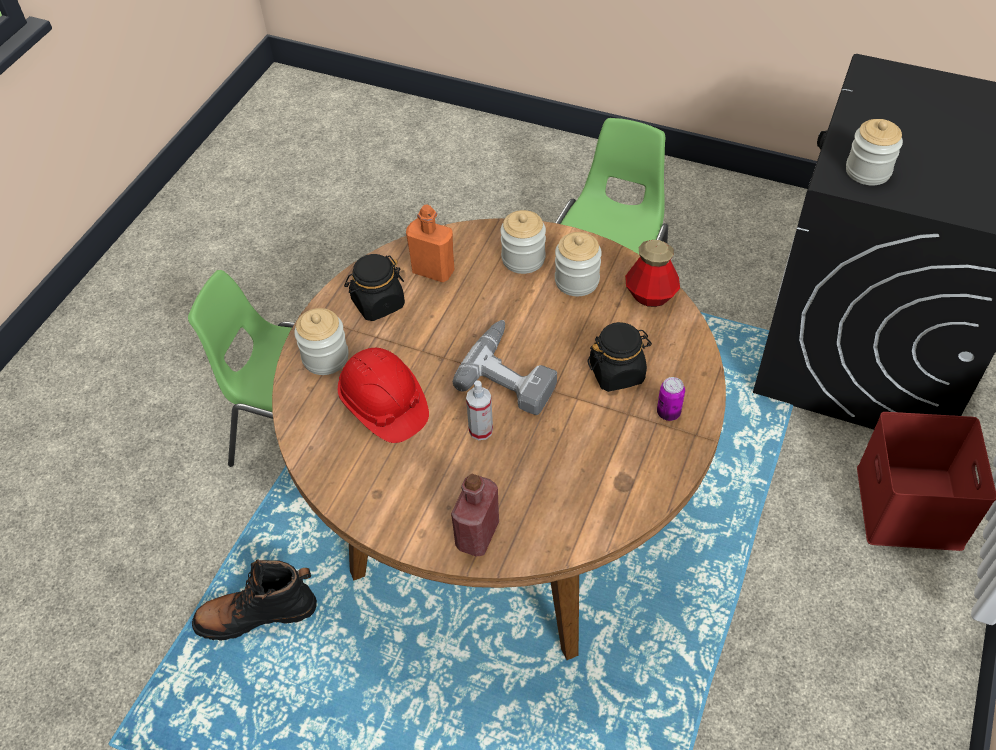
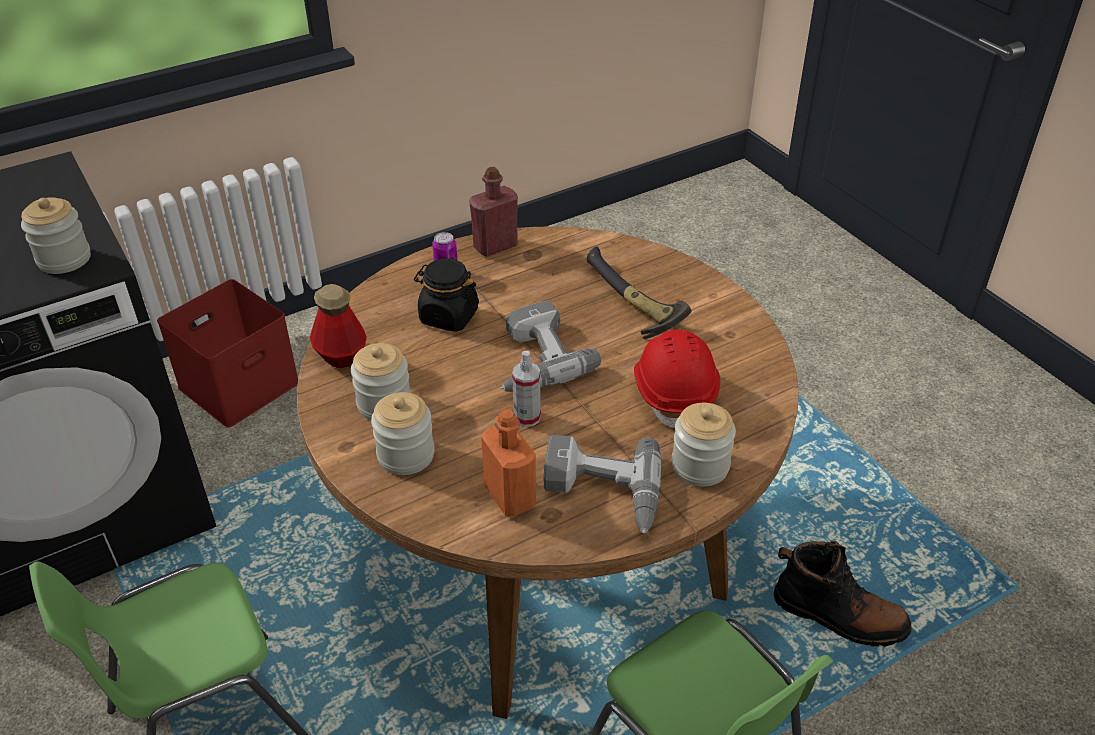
camera: 145 degrees left, 10 degrees down
(378, 303) = (601, 493): black jar -> power drill
(477, 535) = (670, 275): red bottle -> red bottle (495, 246)
(481, 430) = (604, 334): spray bottle -> spray bottle (527, 417)
(487, 475) = (629, 304): none -> hammer

